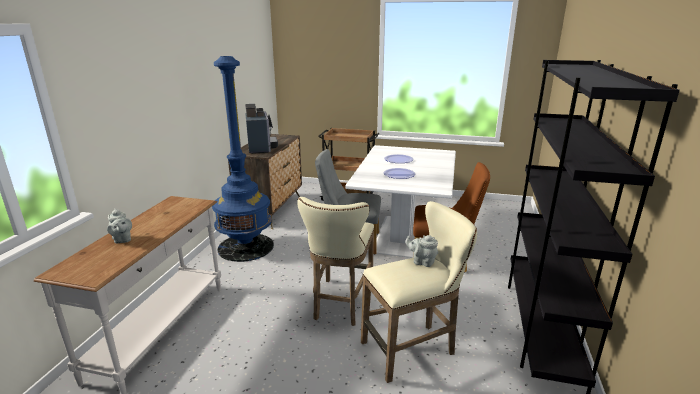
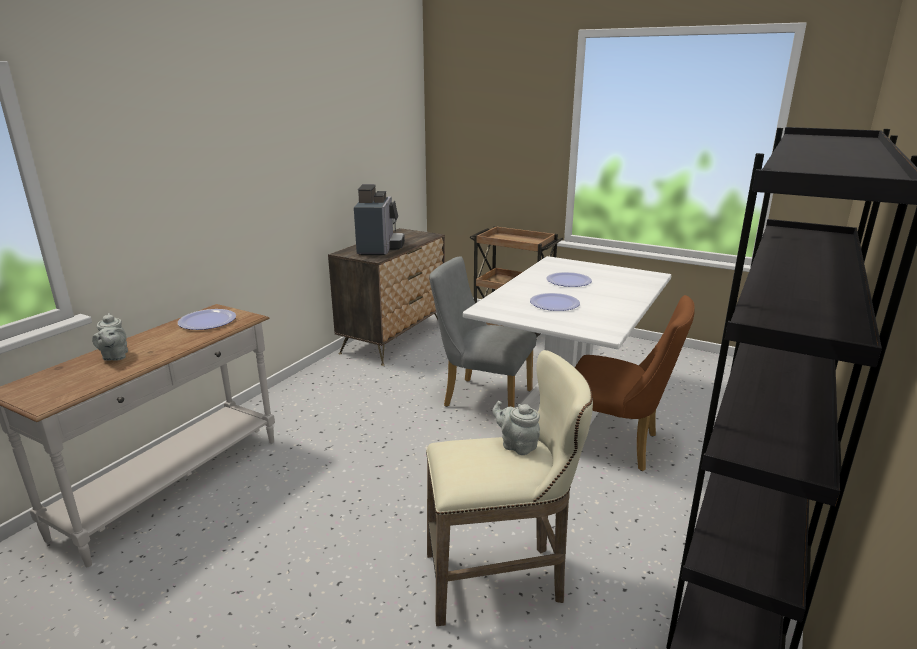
camera: 15 degrees right, 0 degrees up
(174, 208) = (207, 321): none -> plate
(246, 247) = (335, 386): blue floor lamp -> none
(340, 304) = (425, 489): beige stool -> none

